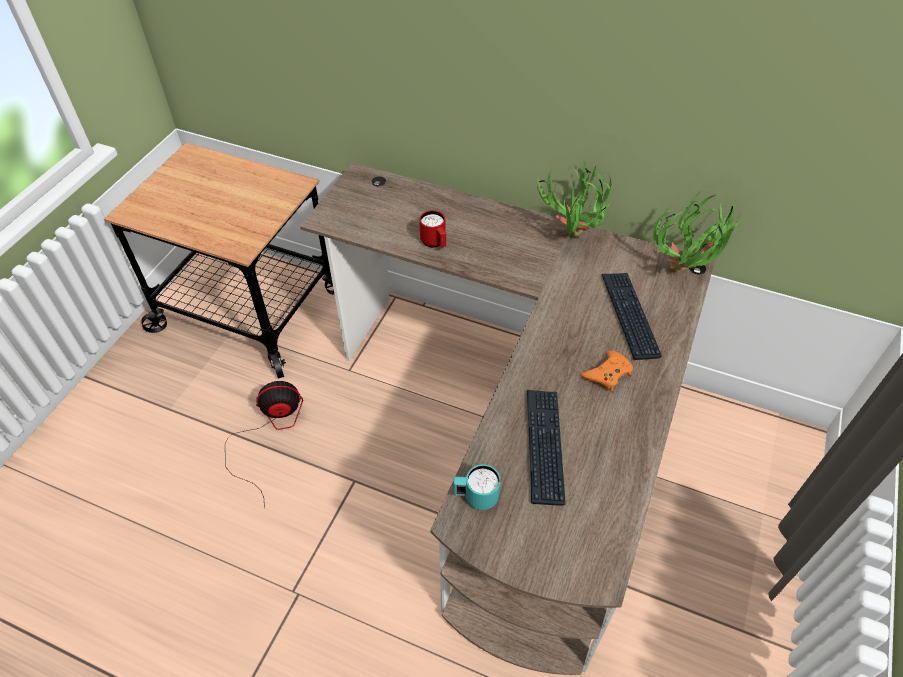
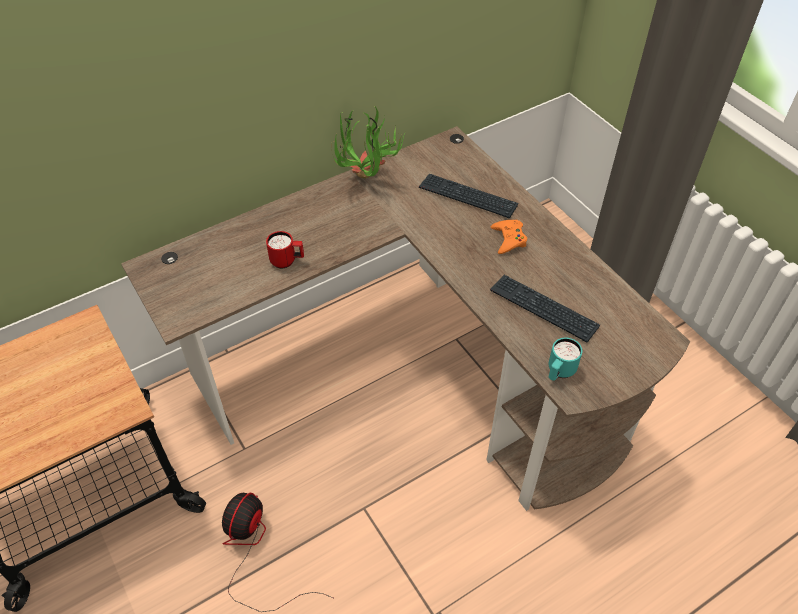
camera: 55 degrees left, 0 degrees up
(686, 273) = (457, 146): potted plant -> none

